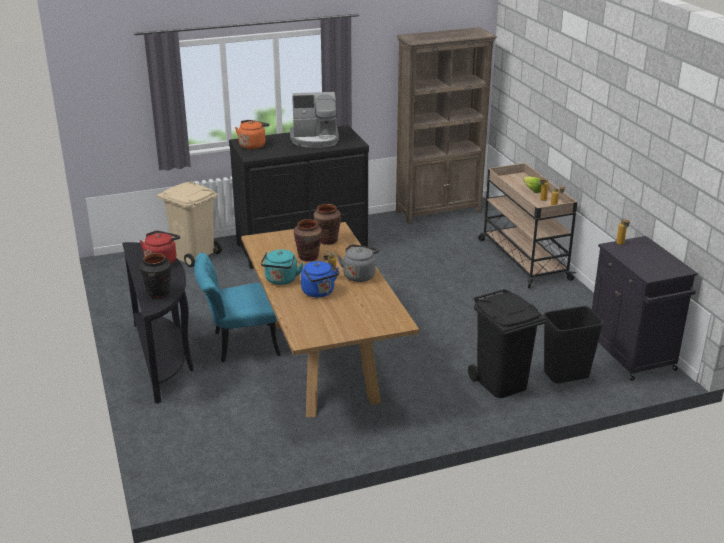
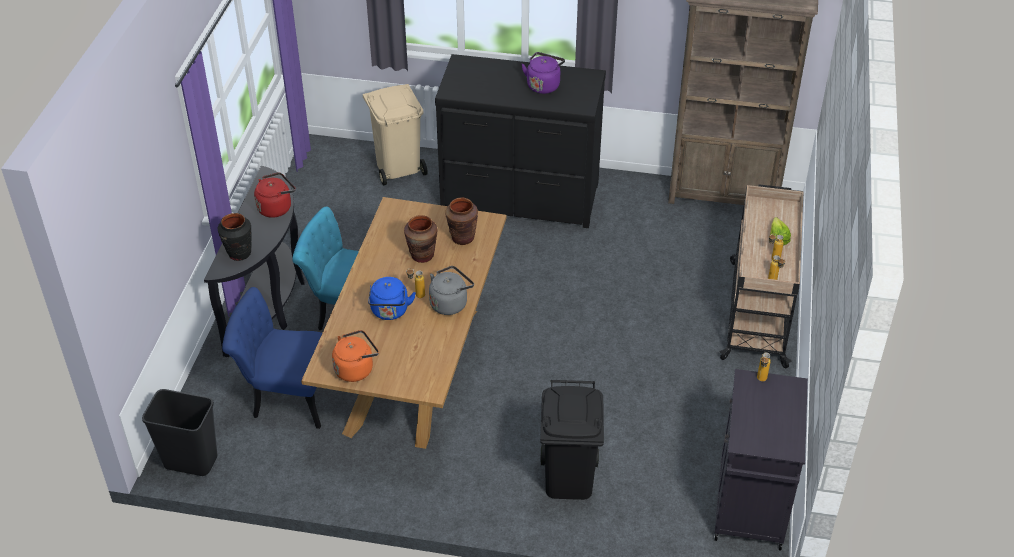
camera: 30 degrees right, 15 degrees up
(235, 410) = (286, 396): none -> blue chair
(253, 145) = (468, 73): orange kettle -> orange kettle (356, 369)
(281, 280) = (368, 279): turquoise kettle -> none
(315, 139) = (543, 85): coffee machine -> purple kettle
(566, 375) = (647, 500): black trash can -> black trash can (190, 462)

